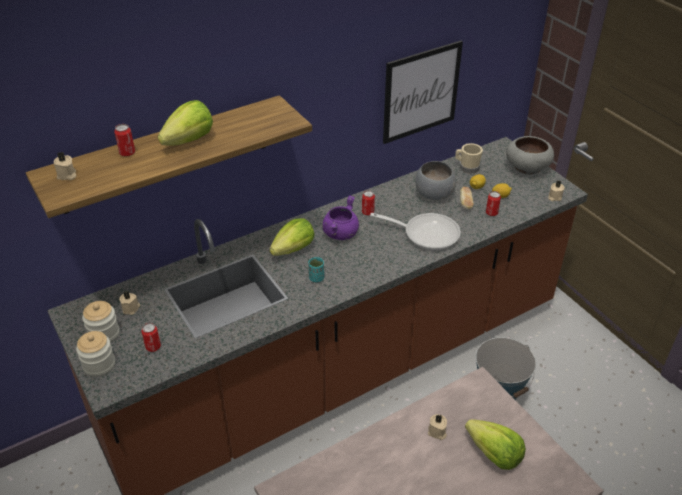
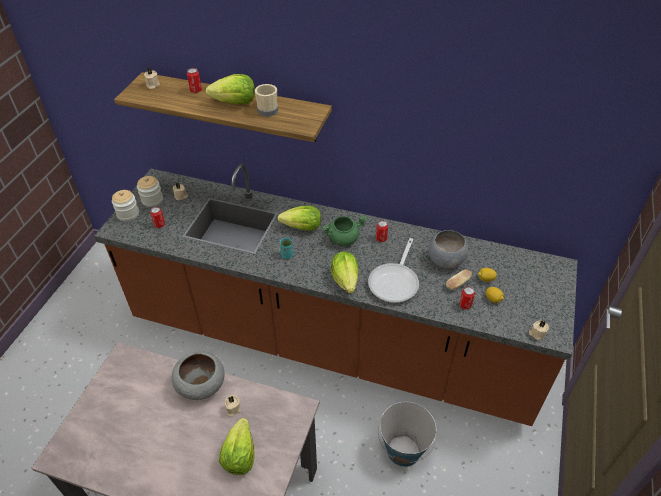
camera: 50 degrees right, 5 degrees up
(340, 233) = (343, 239): purple cooking pot -> green cooking pot
(391, 260) = (345, 280): none -> lettuce
(421, 92) = (479, 169): picture -> none
(426, 234) = (395, 282): frying pan -> frying pan turned 45 degrees clockwise
(467, 167) = (503, 260): beige mug -> beige mug (267, 109)
(527, 167) = (553, 295): grey bowl -> grey bowl (201, 384)

